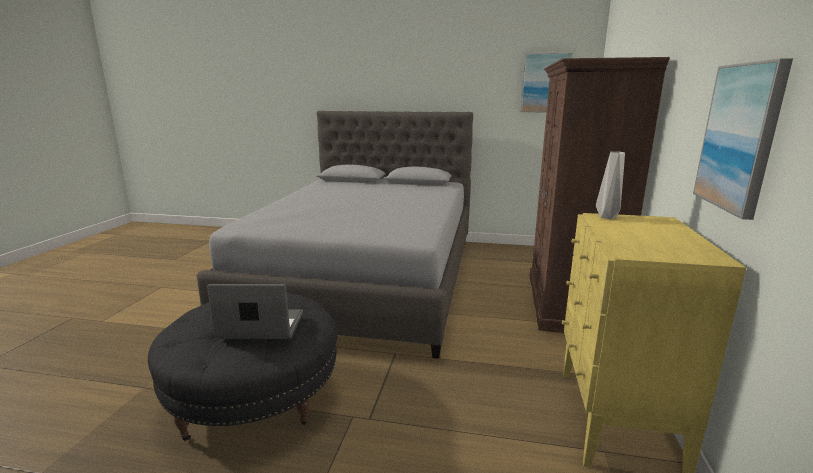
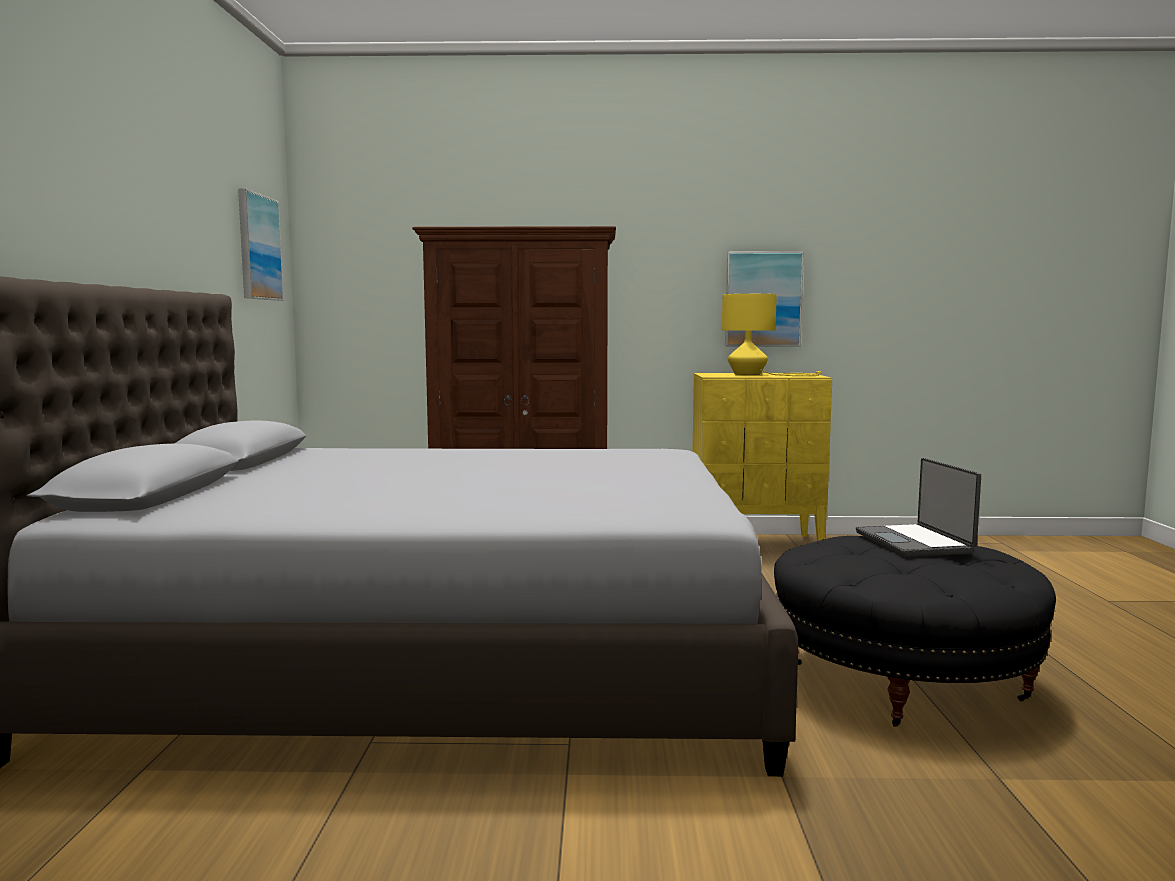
camera: 100 degrees left, 10 degrees down
(606, 217) = (713, 376): grey vase -> none
(657, 238) = (767, 374): none -> yellow table lamp

